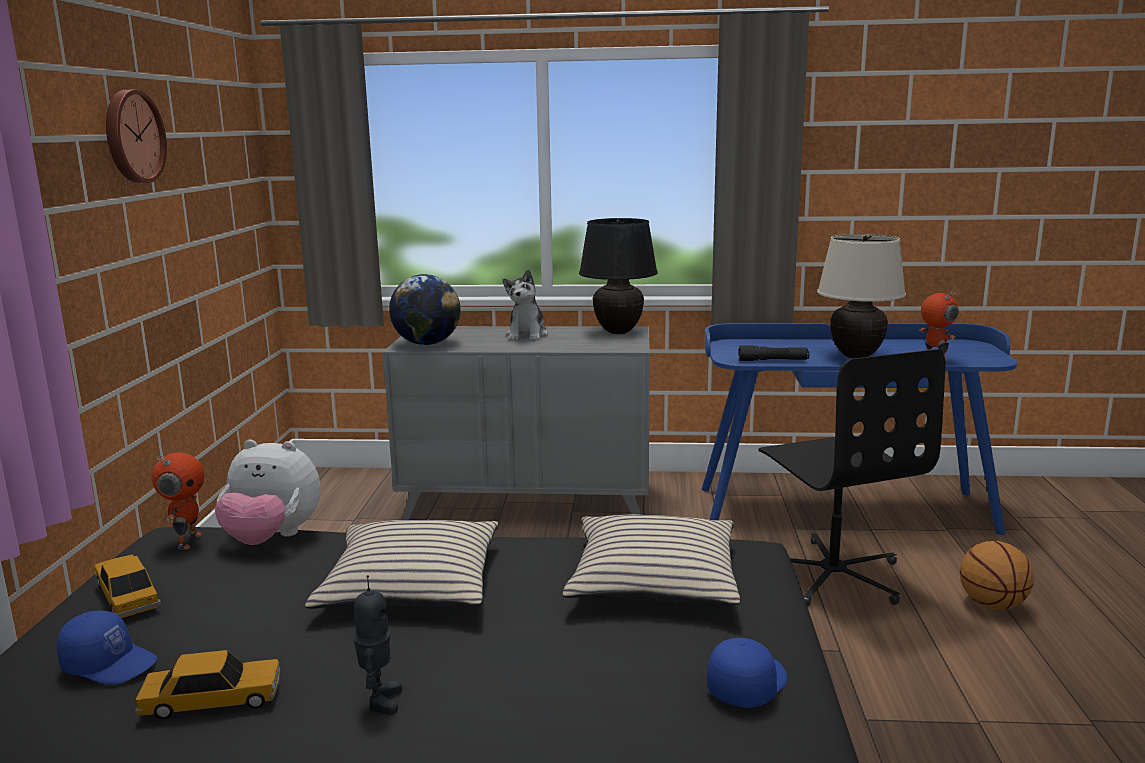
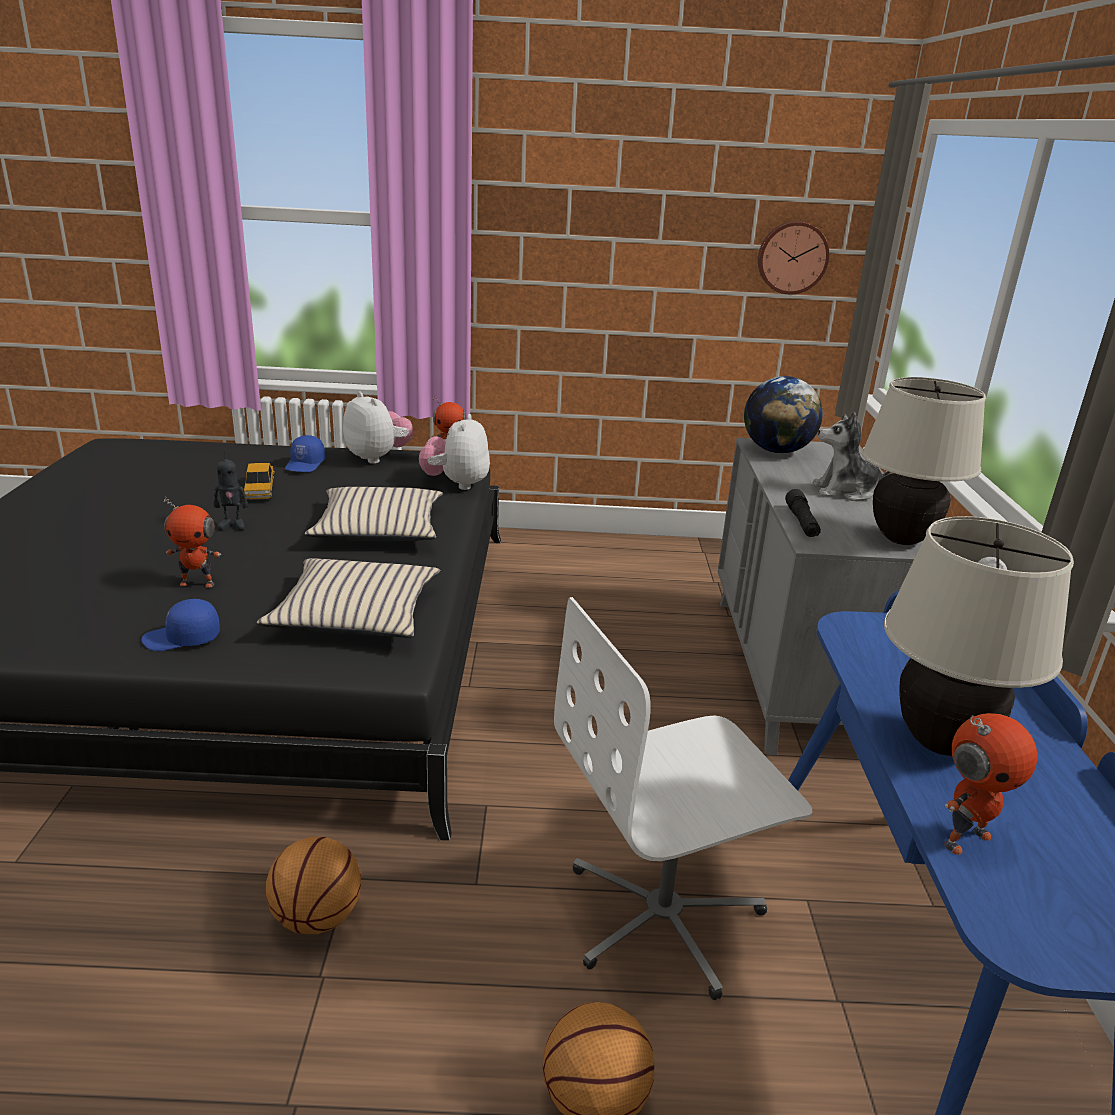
camera: 85 degrees right, 10 degrees up
(127, 596) = (378, 458): toy car -> plush toy
(132, 137) = (636, 191): wall clock -> wall clock (792, 257)
(590, 700) = (198, 583): none -> toy robot
(618, 332) = (901, 539): black table lamp -> beige table lamp
(746, 685) = (182, 639): blue cap -> blue cap turned 135 degrees clockwise
(773, 360) = (860, 656): black flashlight -> black flashlight (801, 522)
(833, 575) = (664, 916): black office chair -> white office chair
(921, 732) = (316, 917): none -> basketball

